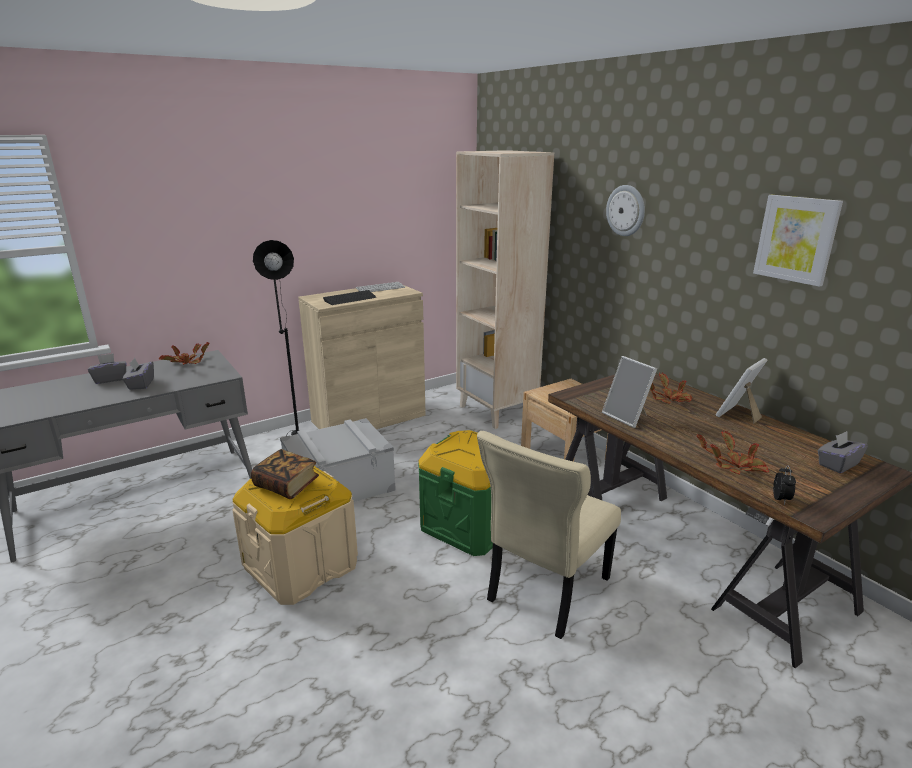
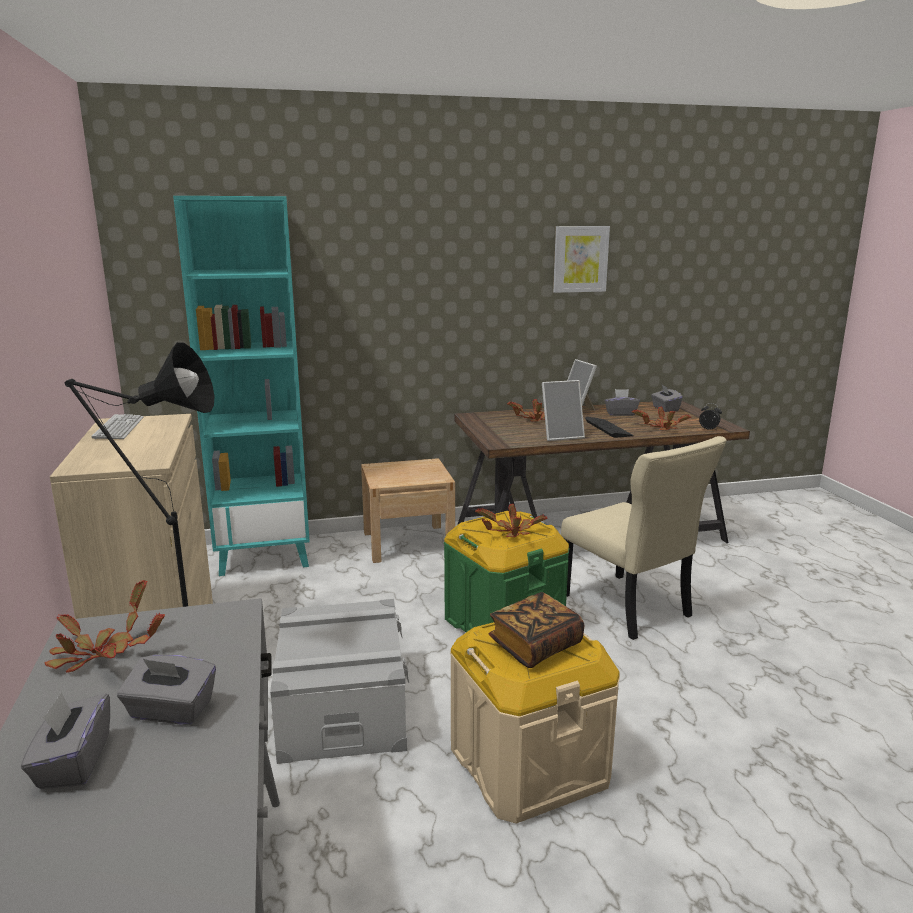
camera: 70 degrees left, 5 degrees down
(350, 299) = (146, 447): keyboard -> keyboard (608, 428)
(464, 451) = (511, 532): none -> potted plant
(497, 411) = (265, 555): beige bookcase -> turquoise bookcase
(626, 210) = (406, 257): wall clock -> none
(763, 438) = (620, 413): none -> grey tissue box

